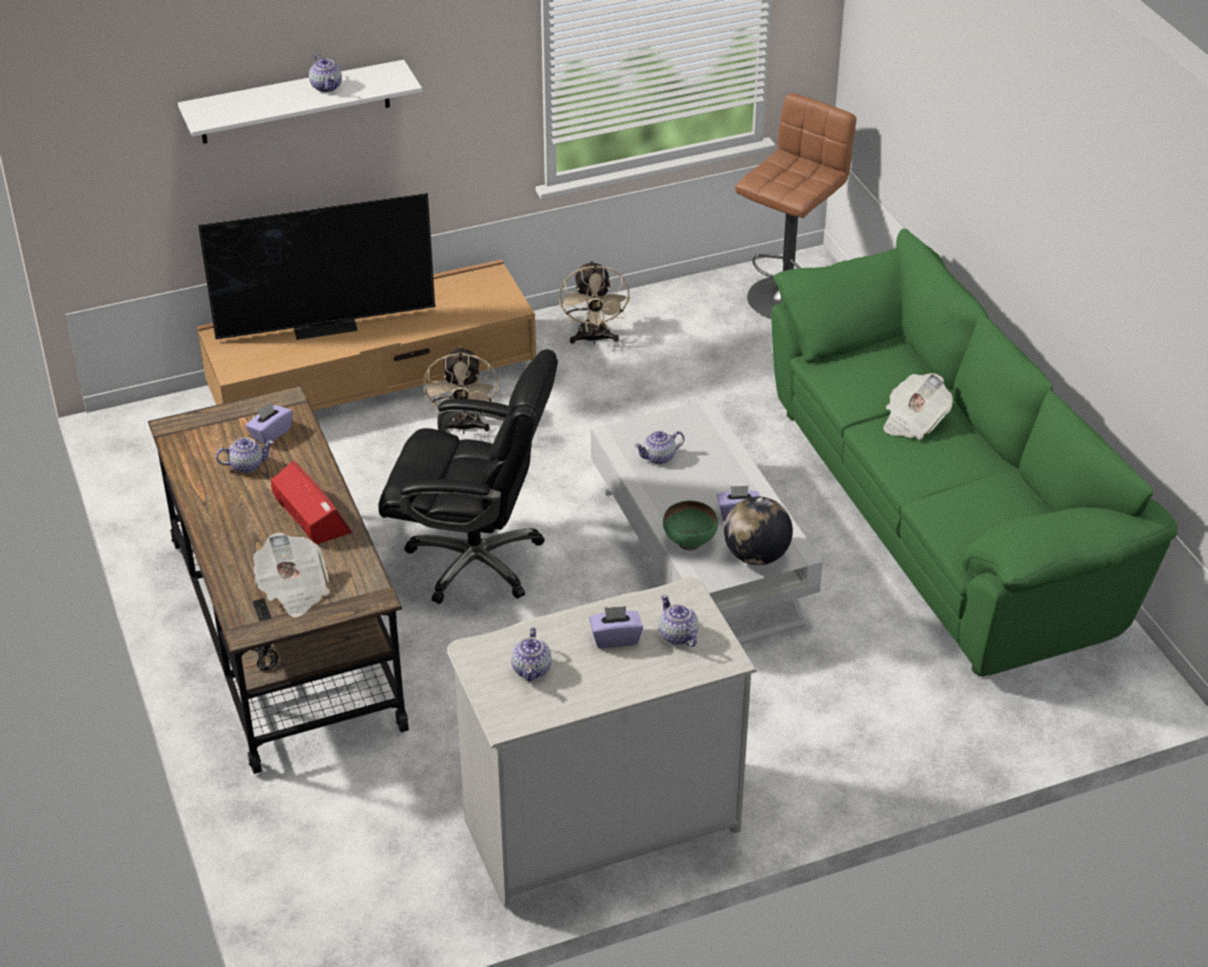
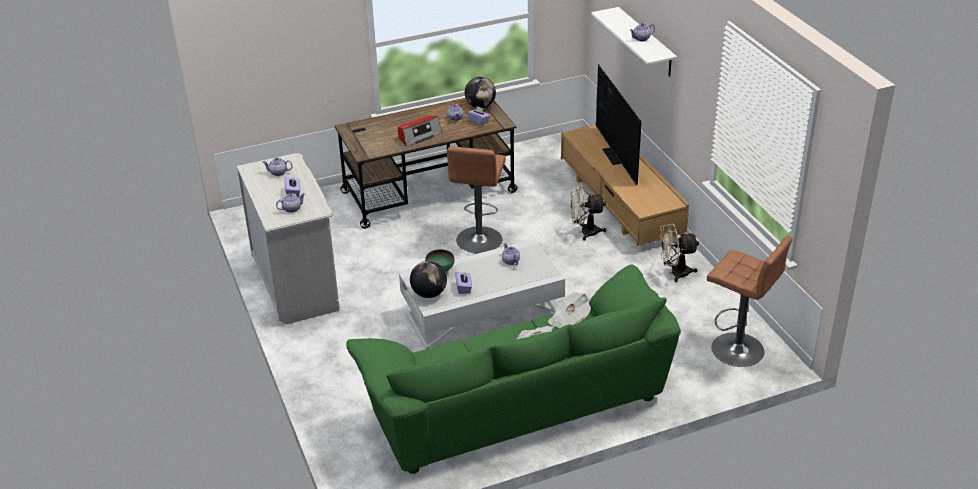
camera: 90 degrees right, 5 degrees down
(205, 430) = (480, 106): none -> globe
(293, 590) = (370, 136): newspaper -> newspaper (569, 320)
(472, 560) = (478, 240): black office chair -> brown stool

